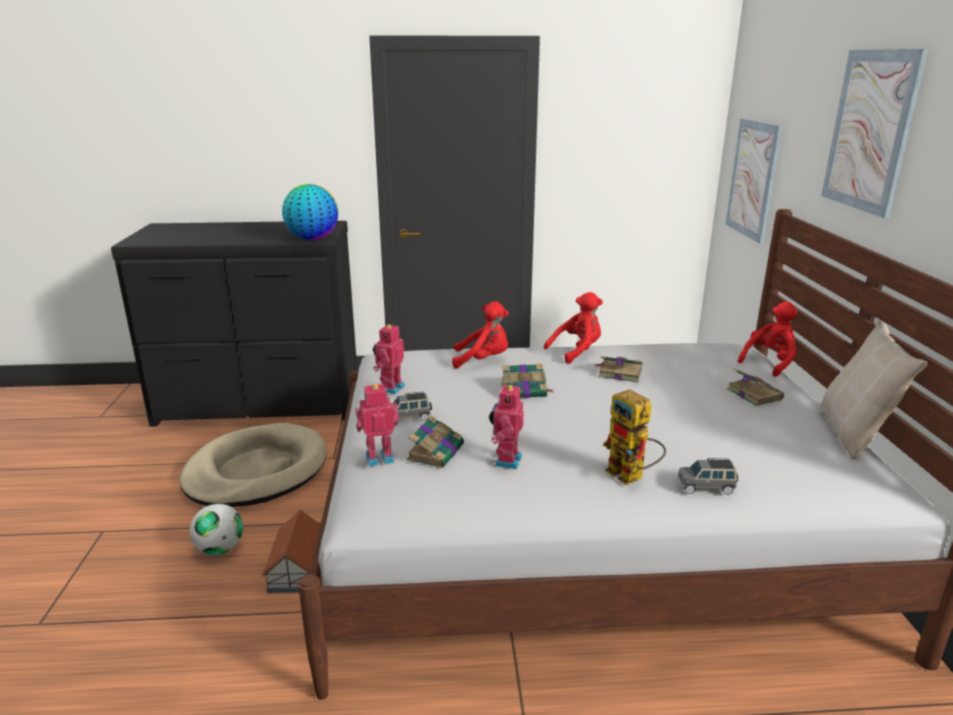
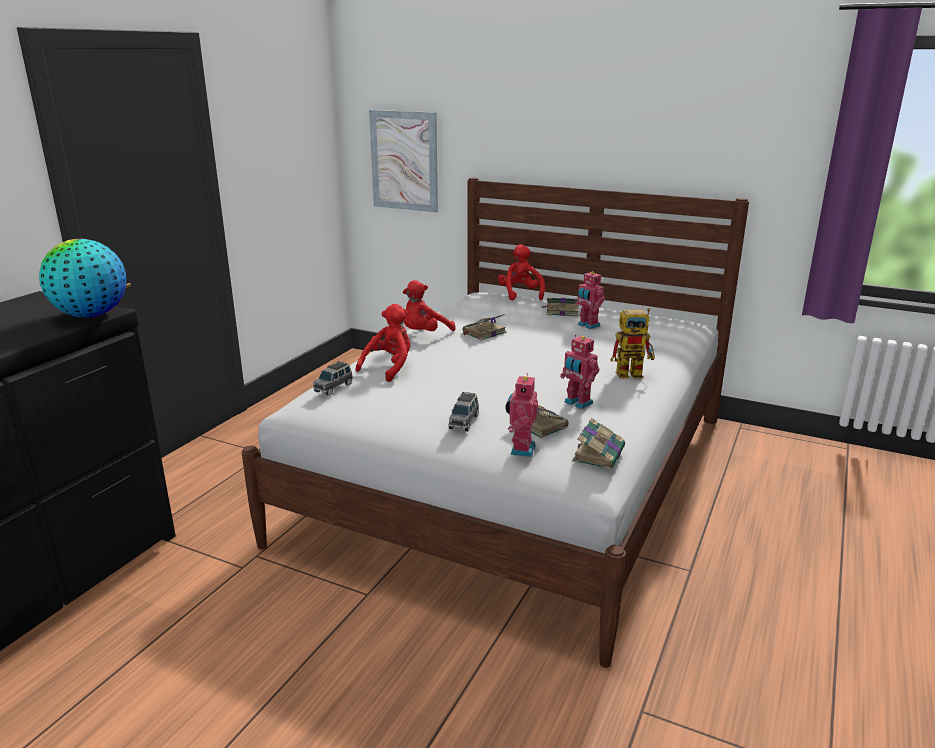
camera: 60 degrees left, 0 degrees up
(220, 549) = (328, 695): football -> none
(256, 471) = (193, 633): beige dog bed -> none
(298, 568) = (418, 639): toy house -> none
(390, 388) = (390, 417): toy robot -> toy robot (587, 325)
(525, 391) = (473, 368): book -> book (599, 453)
(577, 351) = (424, 334): red plush toy -> red plush toy turned 135 degrees counterclockwise
(706, 487) = (661, 360): grey toy car -> grey toy car (334, 388)
(855, 433) = (630, 309): beige pillow -> none
(870, 131) = (552, 108): picture -> none

